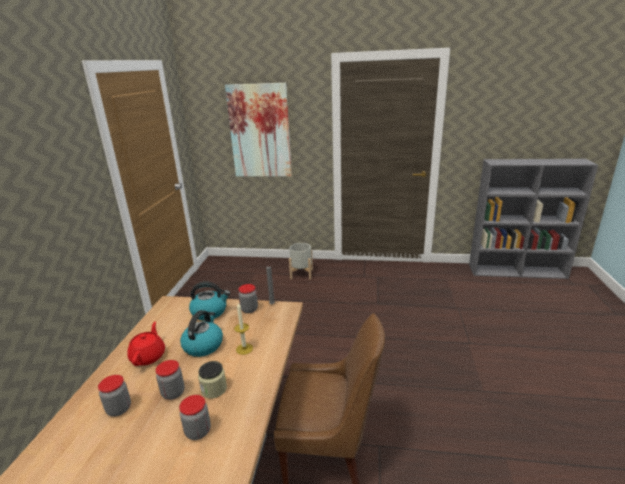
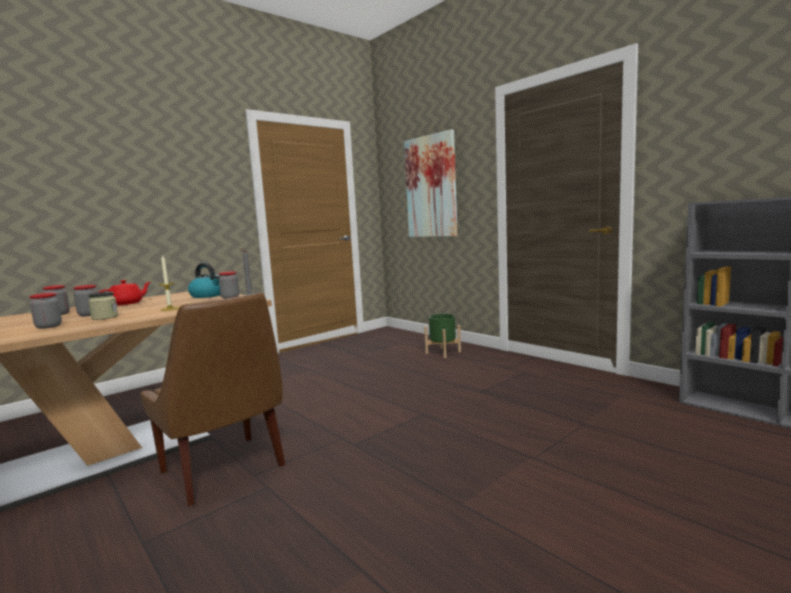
camera: 40 degrees right, 15 degrees down
(203, 345) = (159, 304): kettle -> none
(301, 274) = (443, 352): grey planter -> green planter

